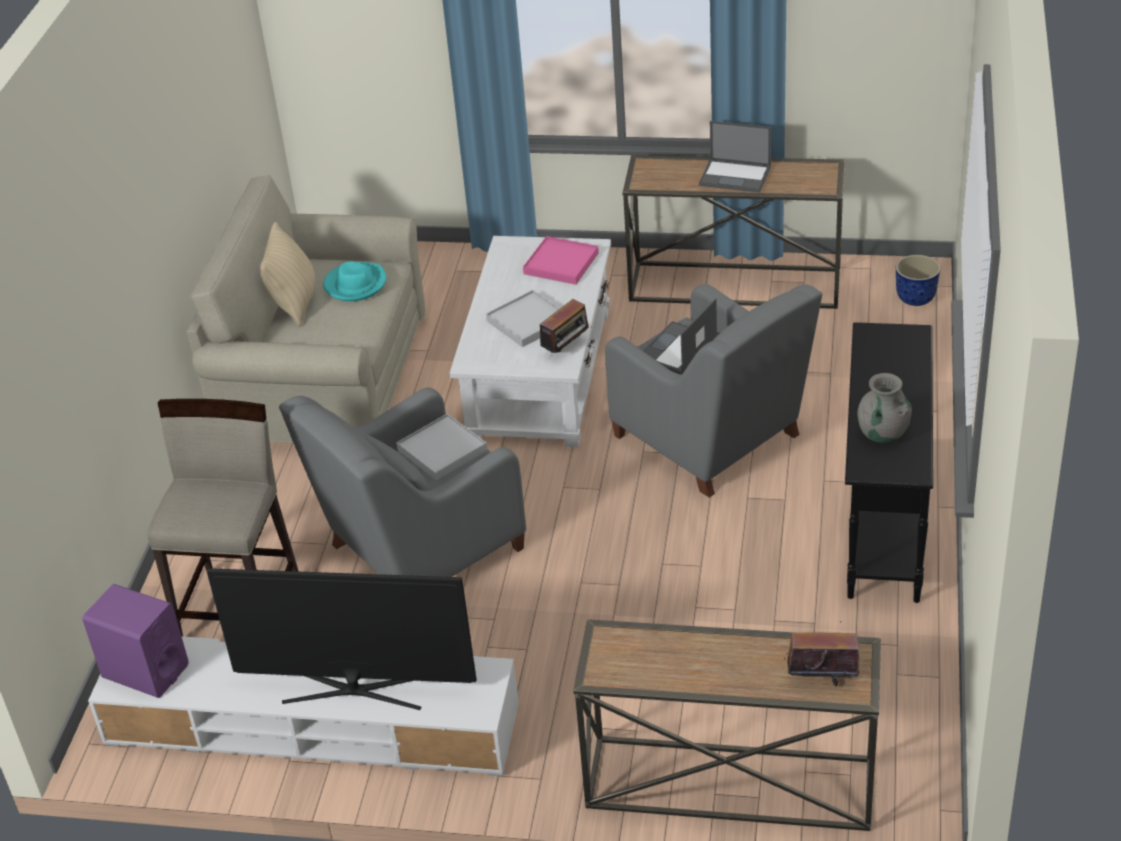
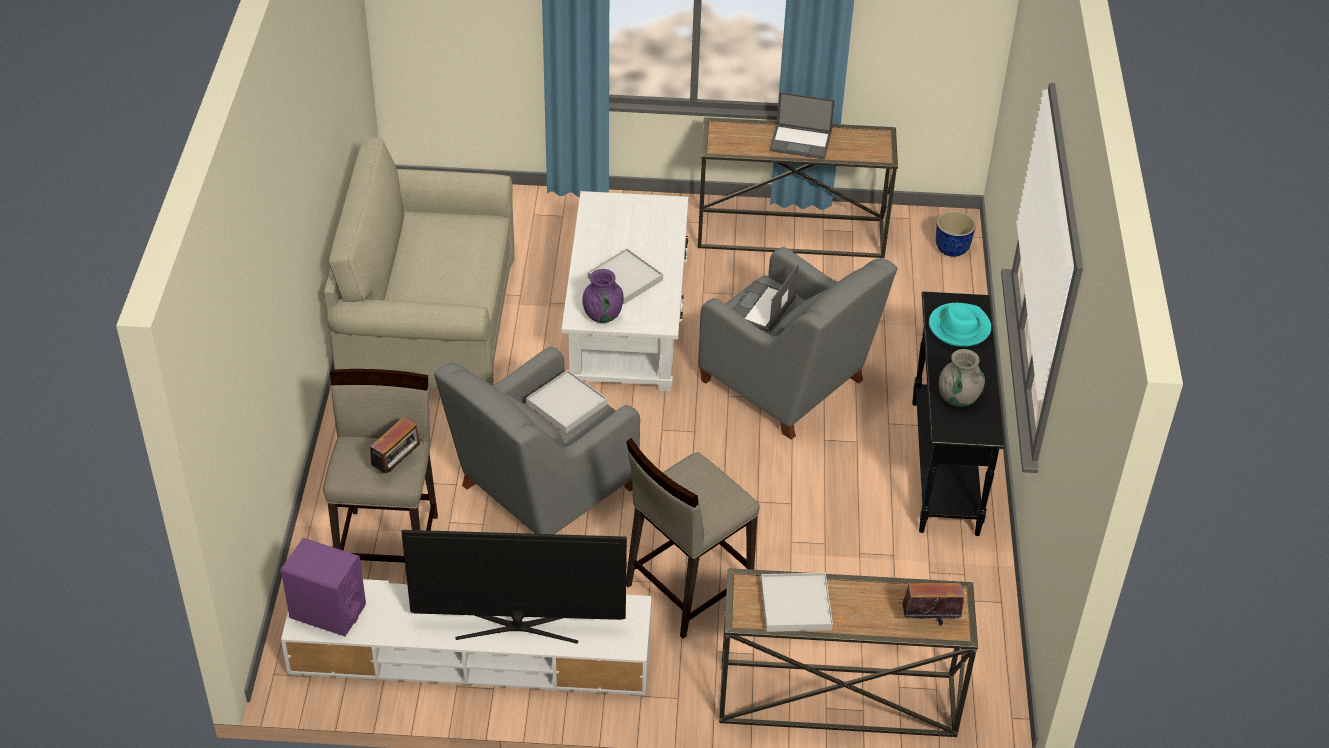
camera: 10 degrees left, 5 degrees up
(294, 303) = (409, 259): beige pillow -> none
(355, 284) = (463, 240): turquoise hat -> turquoise hat (959, 327)
(497, 358) = (602, 315): none -> purple vase
(561, 263) = (647, 220): pink tray -> none
(566, 349) = (664, 306): radio -> radio (398, 465)
(568, 656) = (687, 588): none -> beige stool
(662, 661) = (795, 605): none -> white tray

